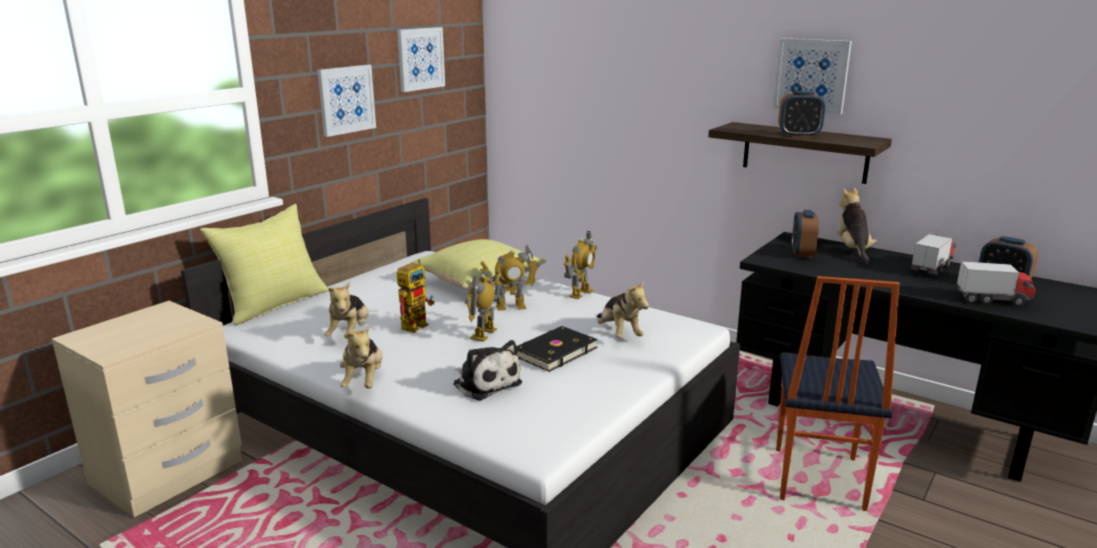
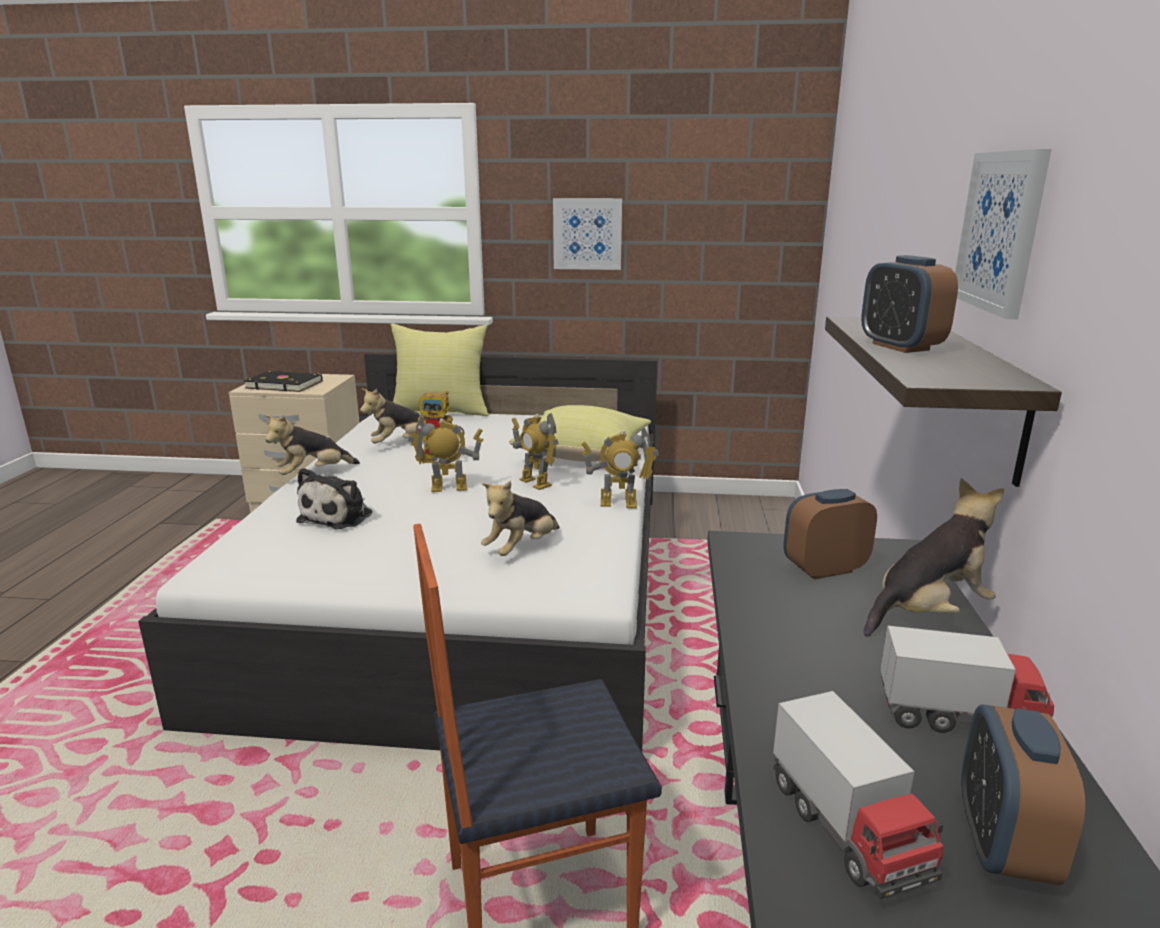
camera: 60 degrees right, 0 degrees up
(420, 58) = (704, 198): picture -> none
(553, 351) = (436, 526): black book -> black book (284, 384)

